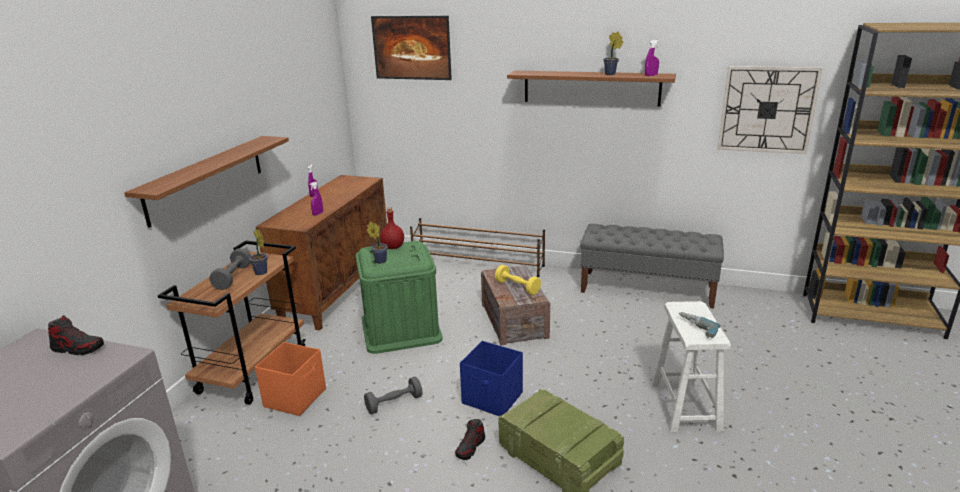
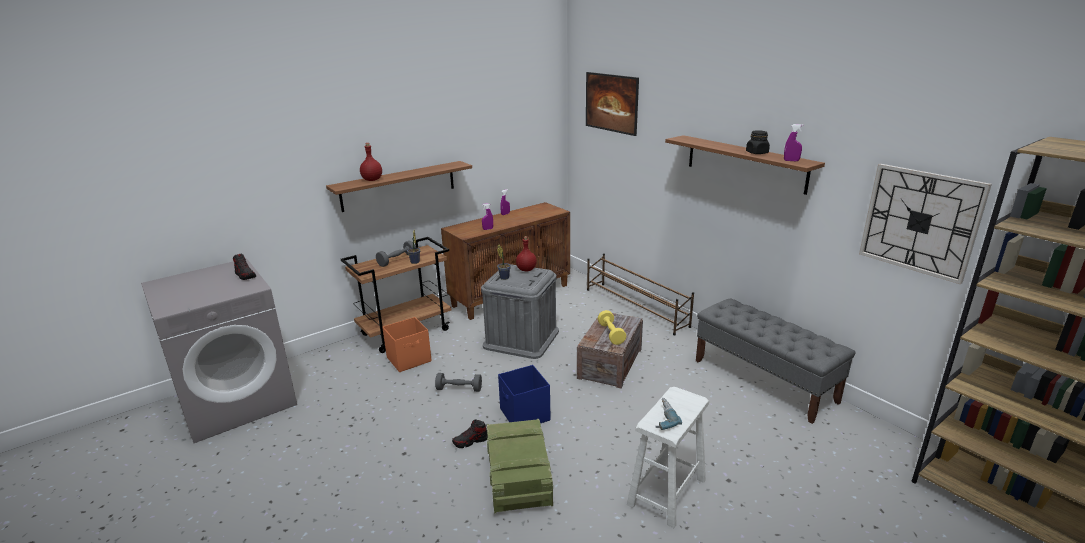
camera: 35 degrees right, 0 degrees up
(186, 173) = (372, 180): none -> red bottle
(401, 329) = (521, 338): green storage box -> grey storage box
(611, 74) = (757, 153): potted plant -> black jar

